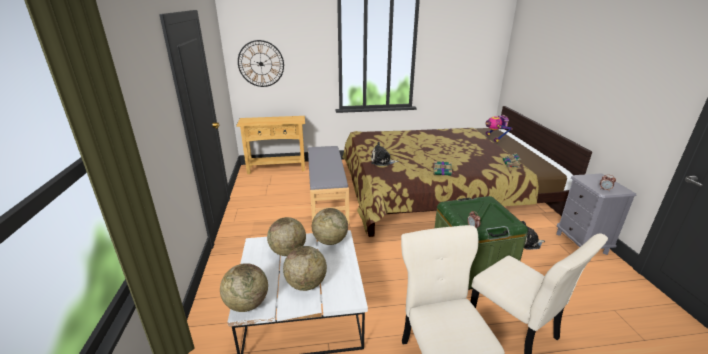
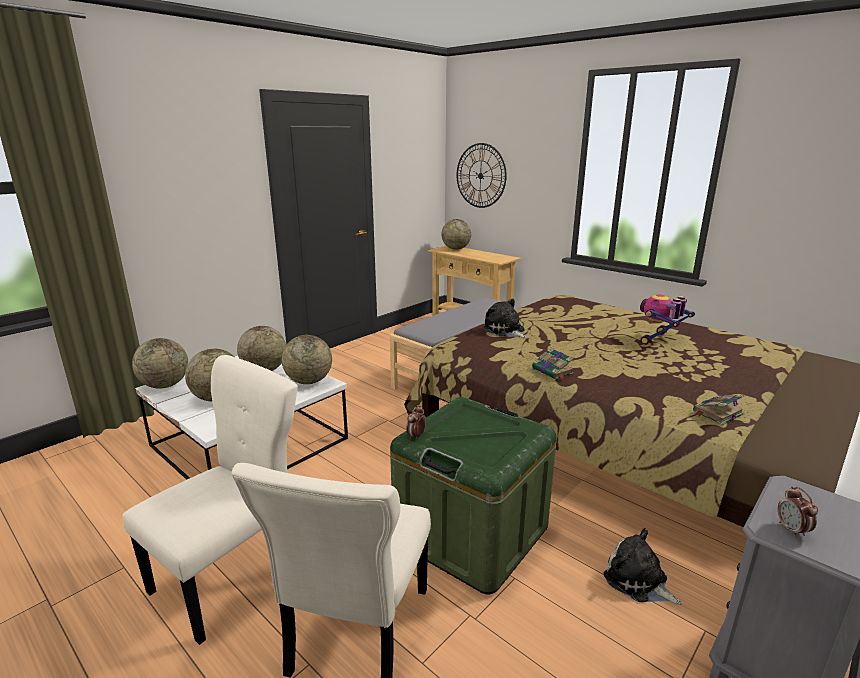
camera: 50 degrees right, 5 degrees down
(253, 119) = (456, 249): none -> globe
(495, 138) = (800, 374): toy robot -> toy robot (659, 340)

